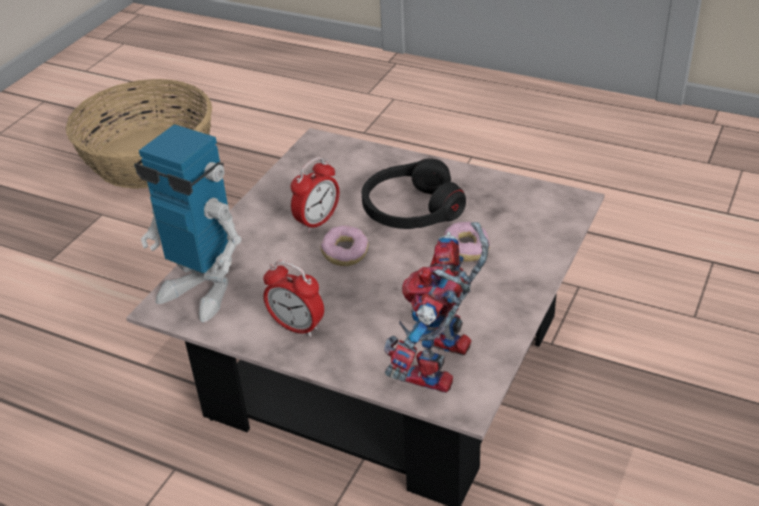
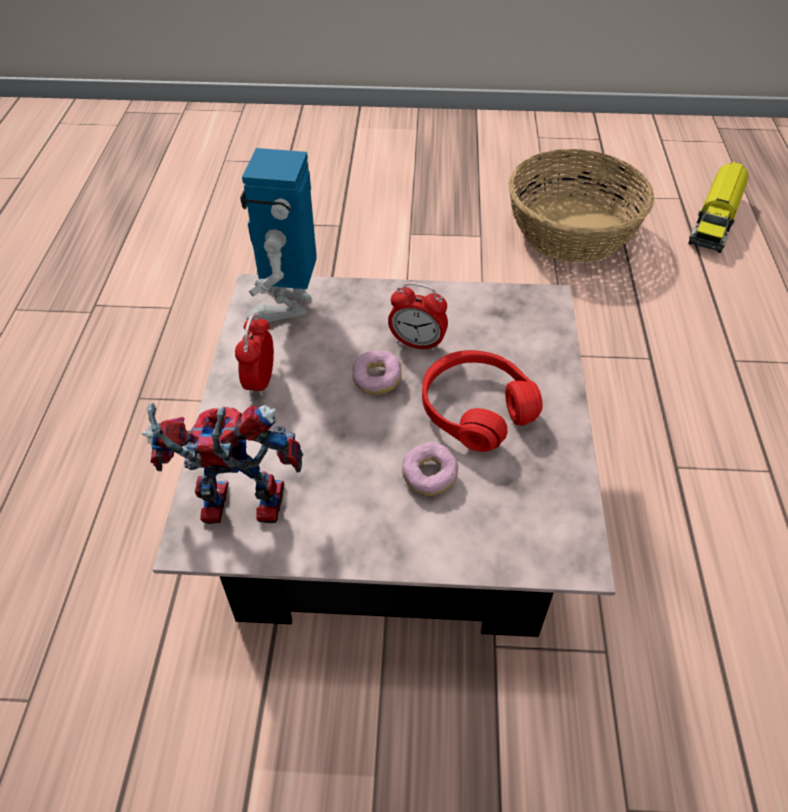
camera: 65 degrees right, 10 degrees up
(211, 83) = (715, 219): none -> toy truck
(411, 209) = (475, 408): black headphones -> red headphones

